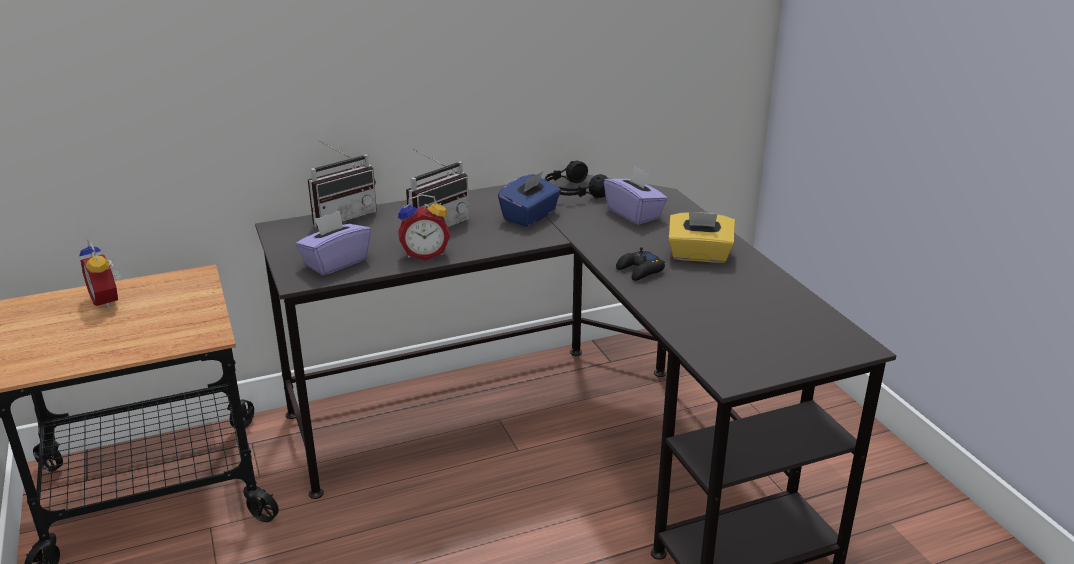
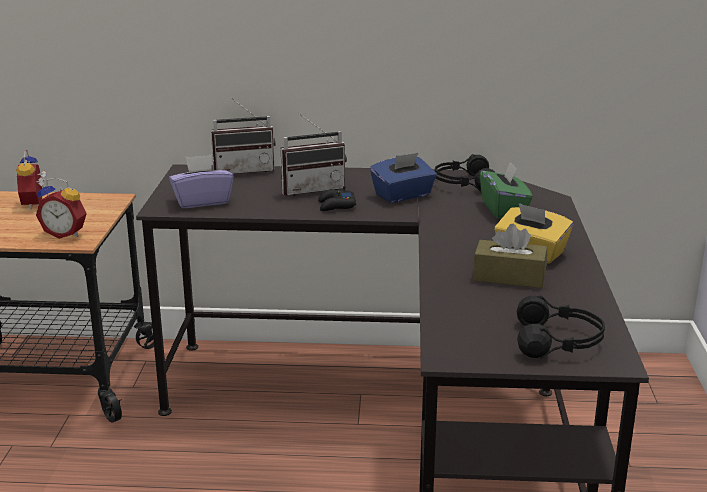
camera: 25 degrees right, 5 degrees down
(425, 254) = (280, 208): alarm clock -> alarm clock (66, 234)
(634, 214) = (504, 209): purple tissue box -> green tissue box
(640, 271) = (457, 255): black game controller -> black game controller (336, 206)
(704, 284) = (509, 277): none -> brown tissue box
(802, 339) = (558, 342): none -> black headphones

